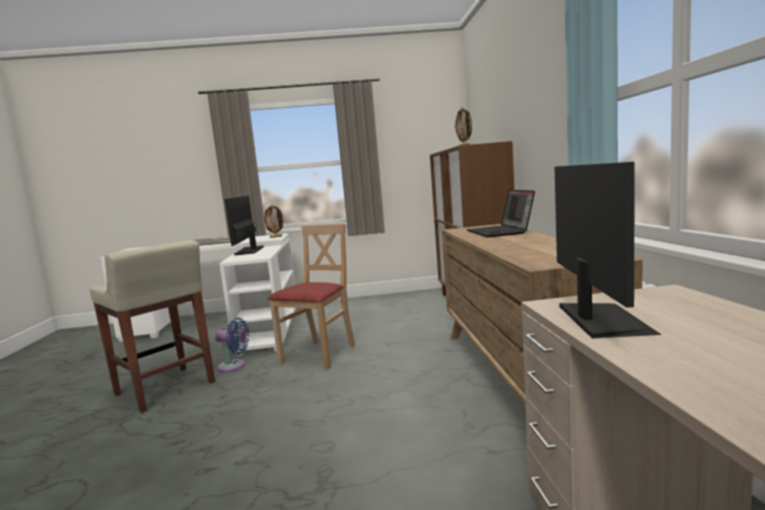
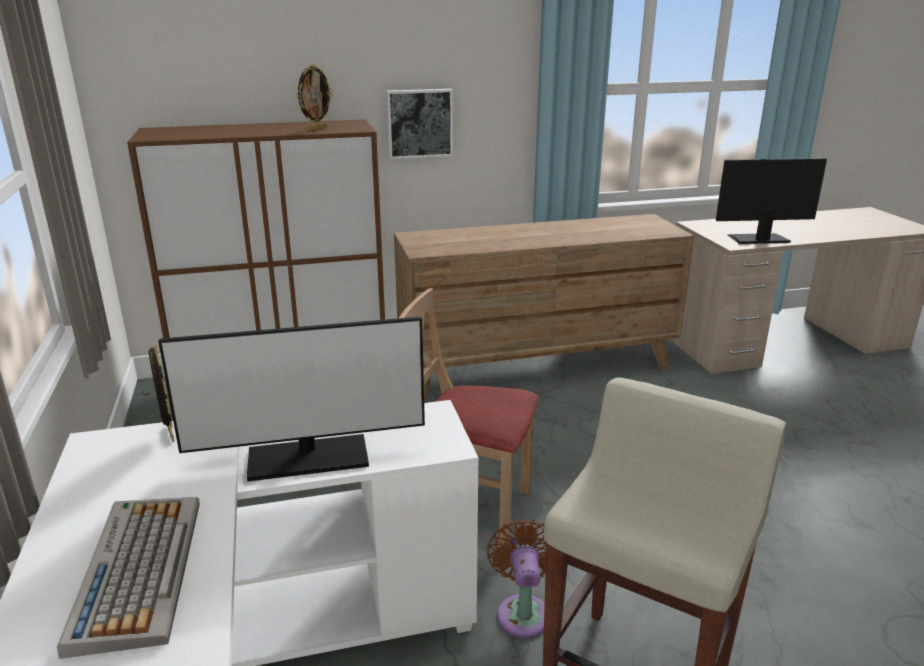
camera: 100 degrees left, 15 degrees up
(234, 366) = (523, 611): blue fan -> brown fan
(500, 232) = (479, 235): laptop -> none
(536, 142) = (419, 123): none -> picture

